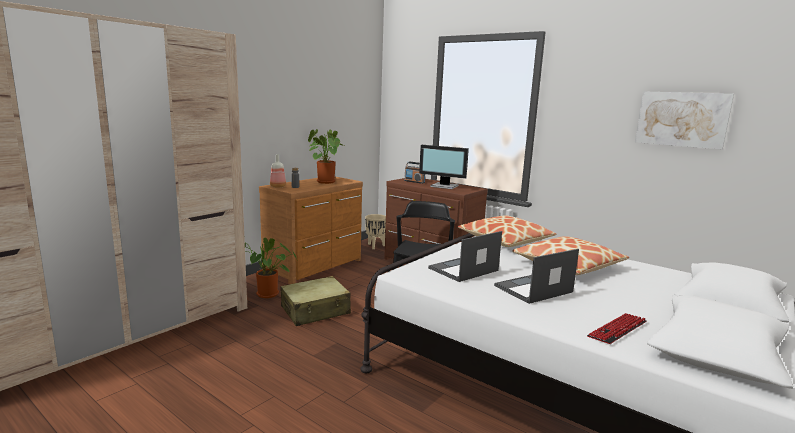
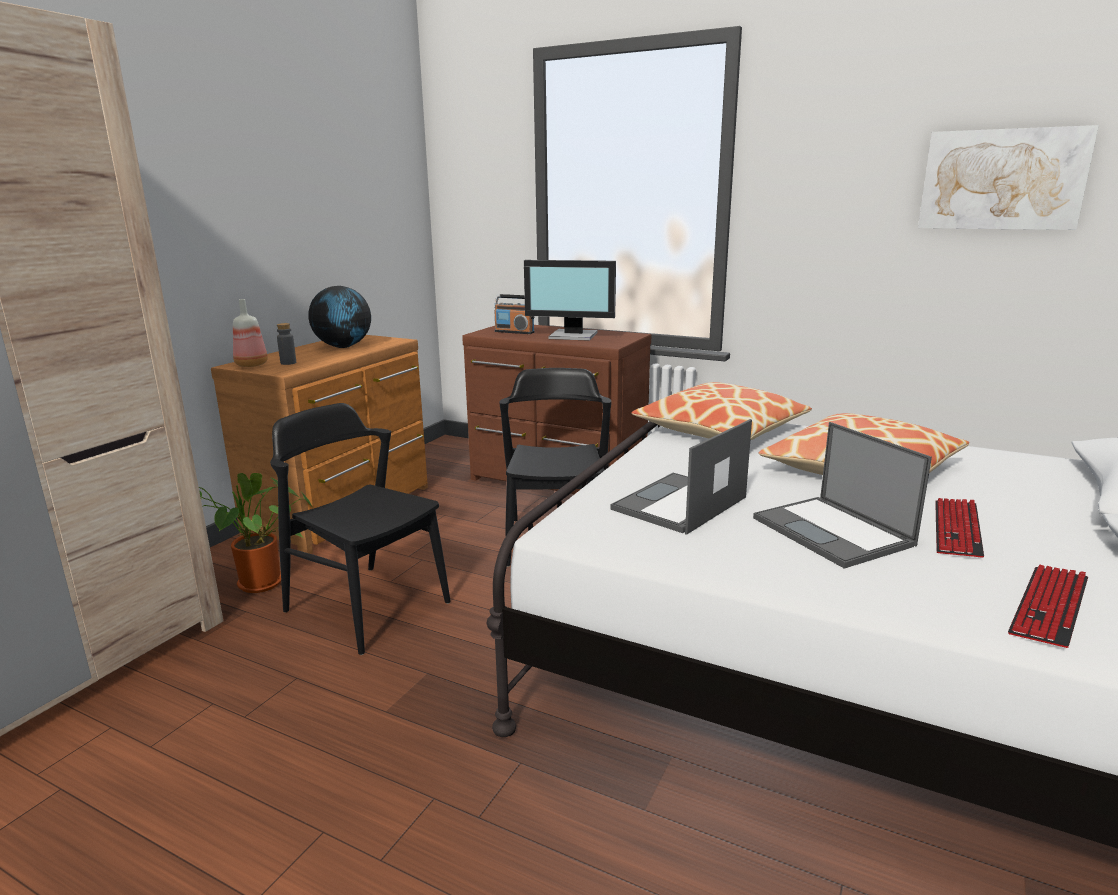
camera: 10 degrees left, 5 degrees up
(315, 311) = (367, 606): beige suitcase -> black chair
(324, 181) = (343, 346): potted plant -> globe
(375, 246) = (448, 456): beige planter -> none
(533, 289) = (834, 532): laptop -> laptop turned 75 degrees counterclockwise
(598, 295) = (957, 529): none -> keyboard

